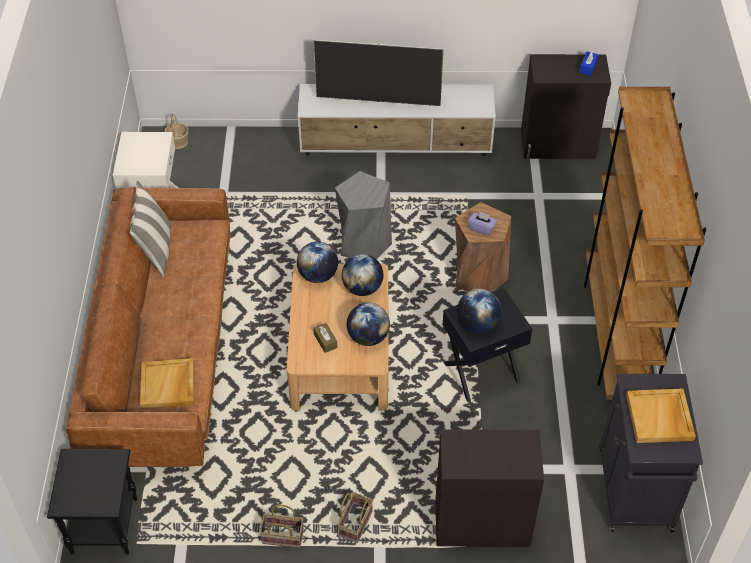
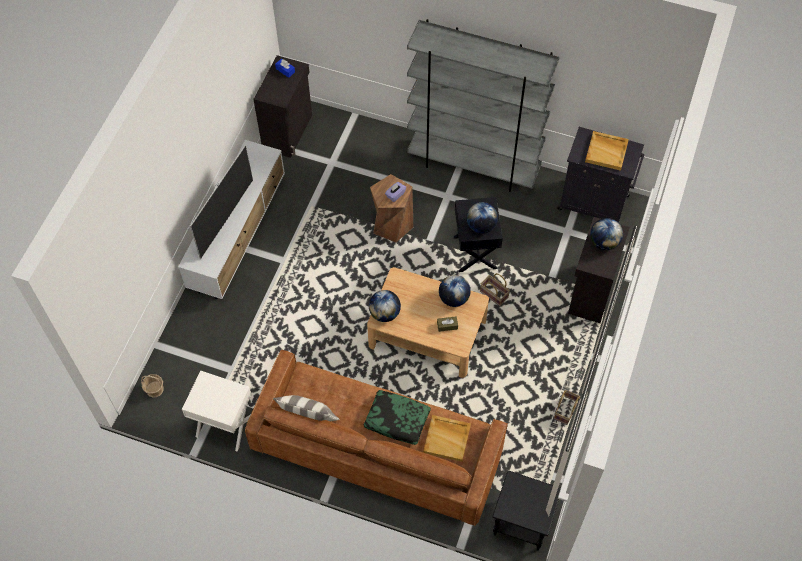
camera: 70 degrees left, 10 degrees up
(179, 329) = (397, 420): none -> pillow
(355, 522) = (568, 364): basket -> basket (493, 294)
(362, 288) = (408, 289): globe -> globe (604, 242)
(364, 244) = (330, 287): grey stool -> none
(616, 334) = (474, 165): brown bookcase -> grey bookcase

